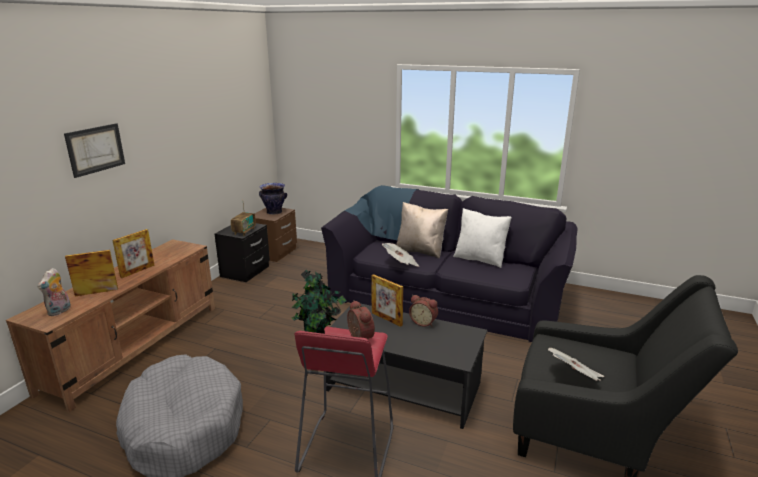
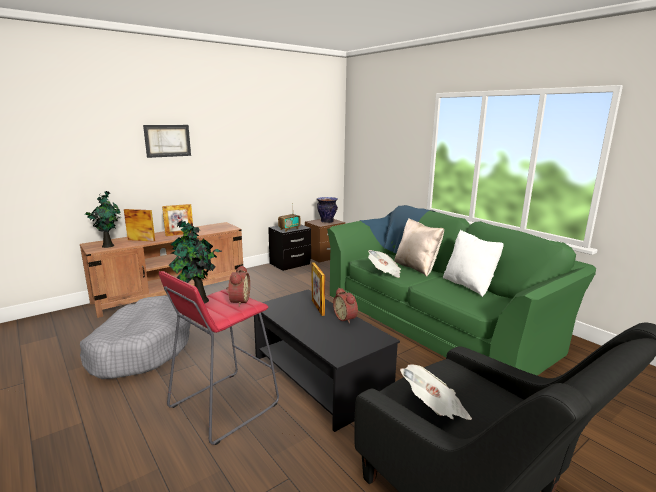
camera: 30 degrees right, 5 degrees down
(60, 311) = (108, 245): plush toy -> potted plant
(446, 295) = (437, 318): black sofa -> green sofa

